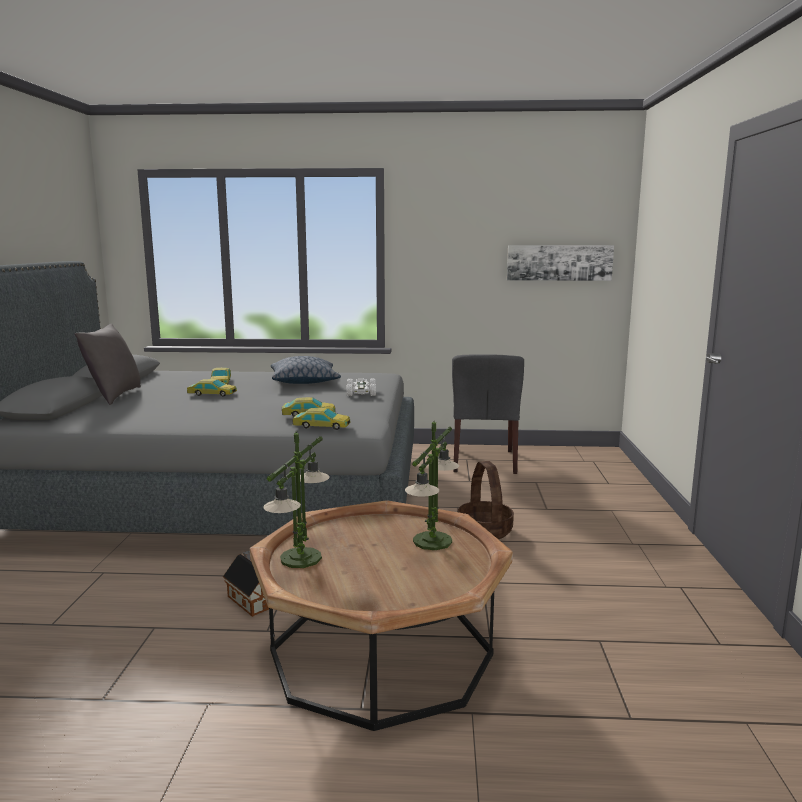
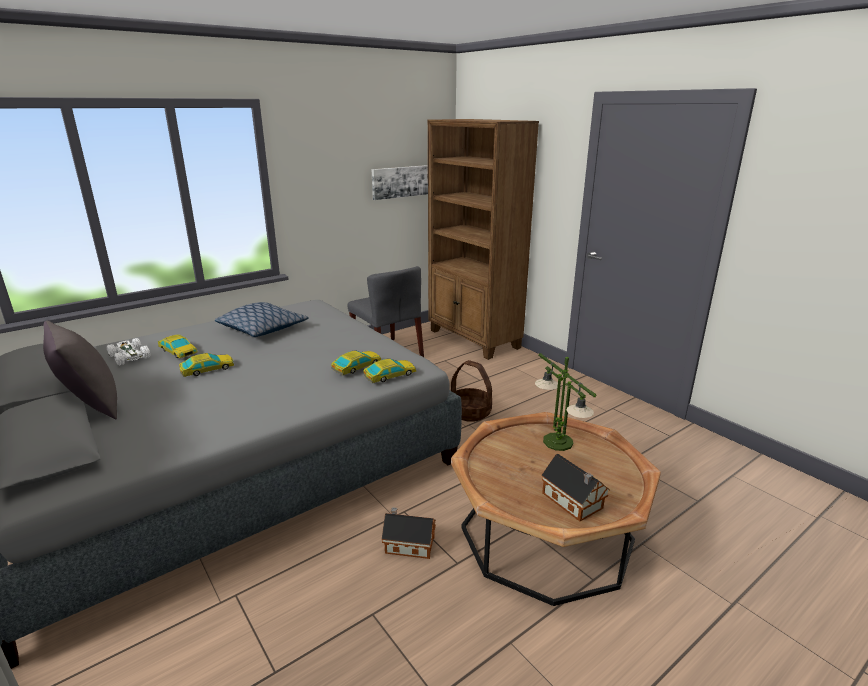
camera: 40 degrees left, 10 degrees up
(300, 559) = (514, 497): table lamp -> none
(343, 584) = (573, 502): none -> toy house
(361, 392) = (341, 329): white toy car -> white toy car (129, 356)
(605, 473) = (474, 339): none -> brown bookcase

